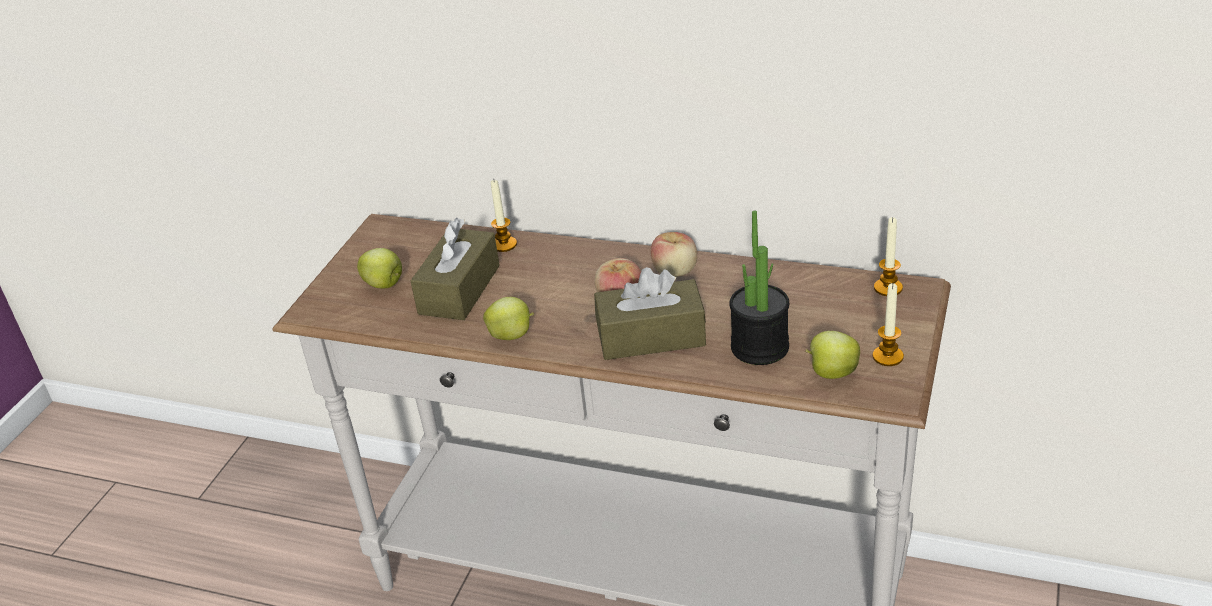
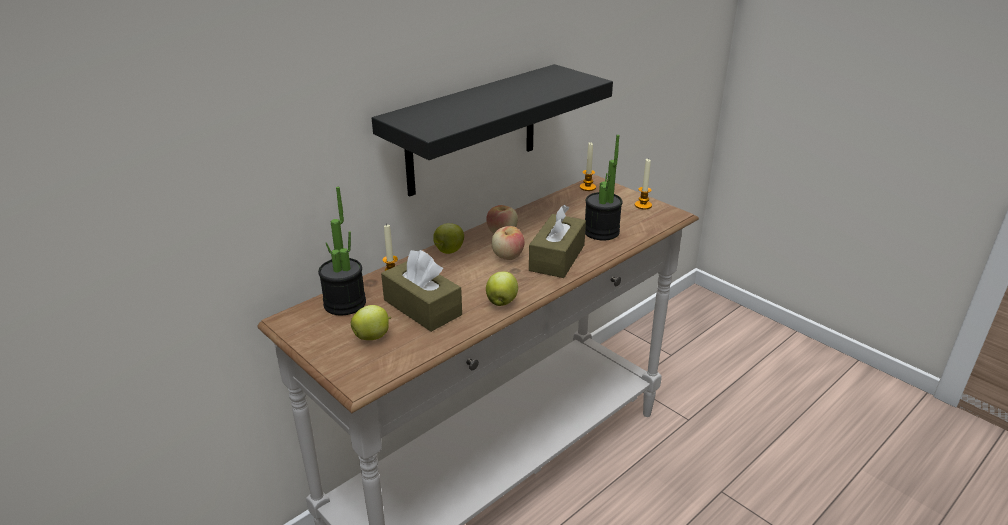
camera: 65 degrees left, 5 degrees down
(430, 242) = (345, 303): none -> potted plant
(682, 116) = (472, 130): none -> black shelf
(831, 373) = (642, 222): apple -> apple (448, 251)

